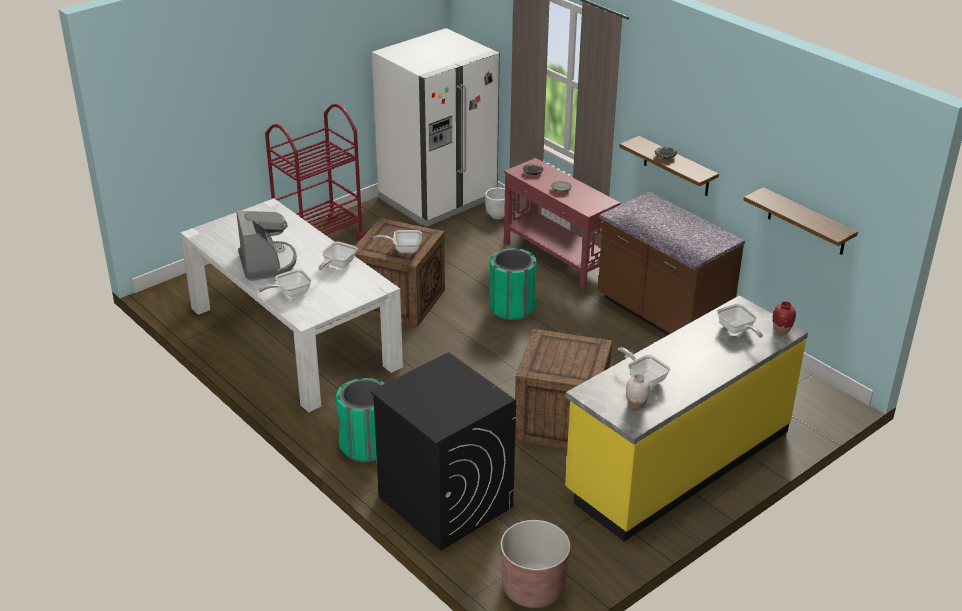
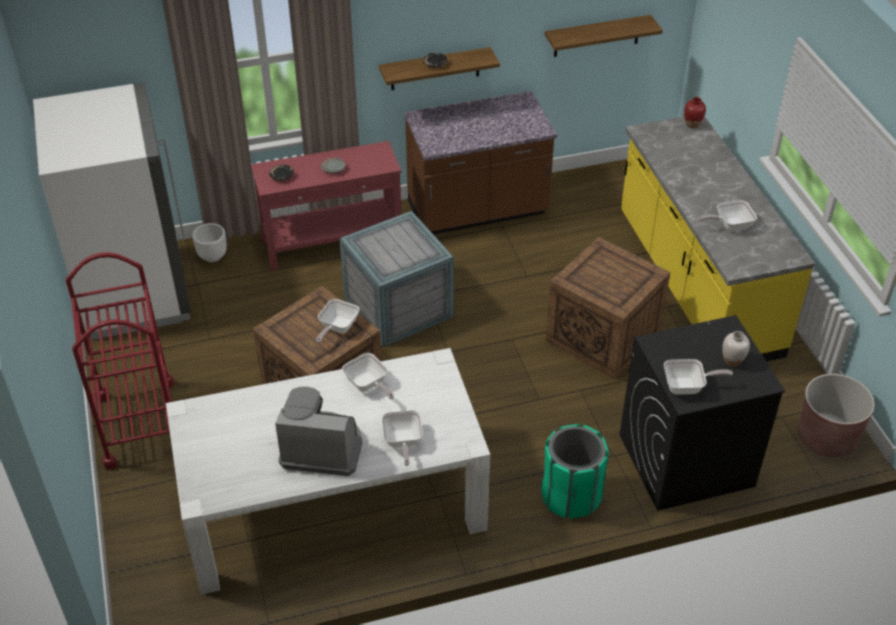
camera: 65 degrees left, 10 degrees up
(511, 308) = (397, 306): green trash can -> crate
(636, 404) = (765, 244): white vase -> white vase (732, 361)
(737, 330) = (680, 147): frying pan -> frying pan (687, 387)

